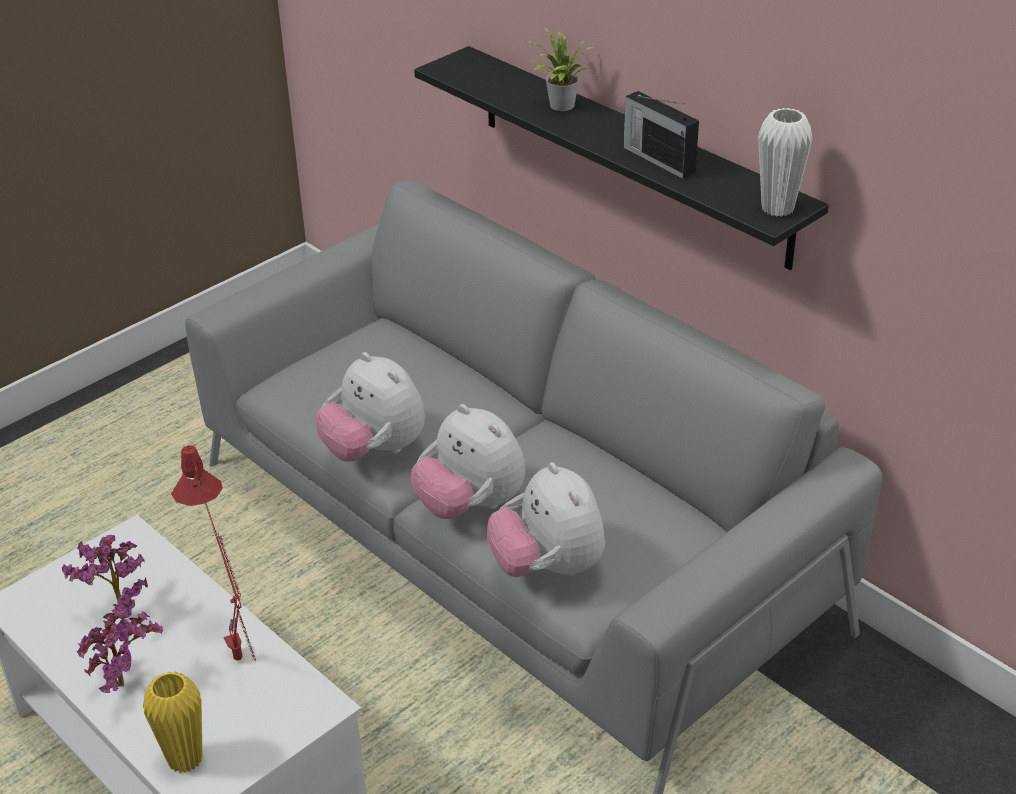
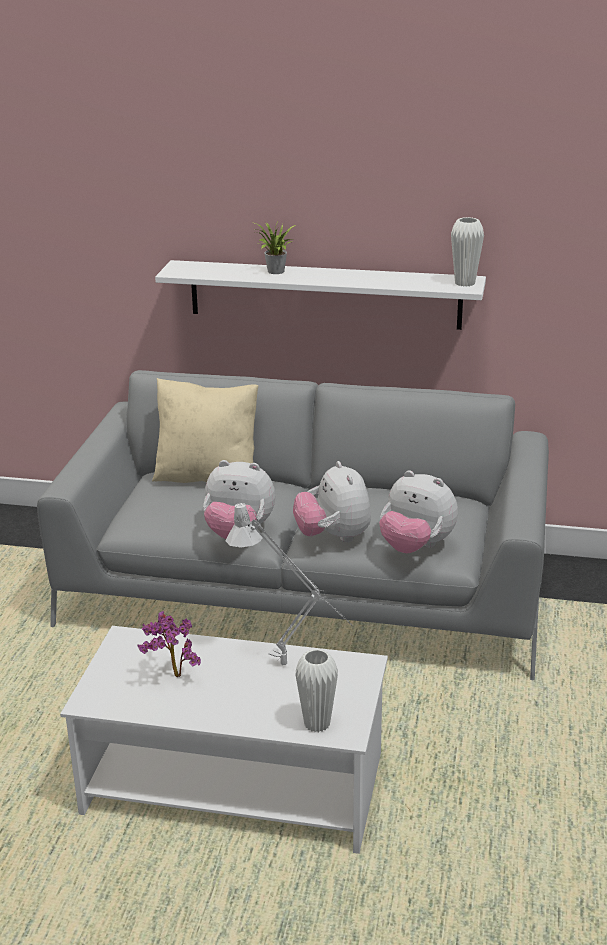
camera: 35 degrees left, 10 degrees down
(128, 685) = (229, 707): potted plant -> none
(185, 759) = (317, 724): yellow vase -> white vase
(242, 668) = (292, 668): red table lamp -> grey table lamp
(426, 353) = (207, 477): none -> beige pillow
(470, 505) = (333, 537): plush toy -> plush toy turned 60 degrees clockwise
(631, 155) = (324, 294): black shelf -> white shelf
(658, 159) = (369, 280): radio -> none

